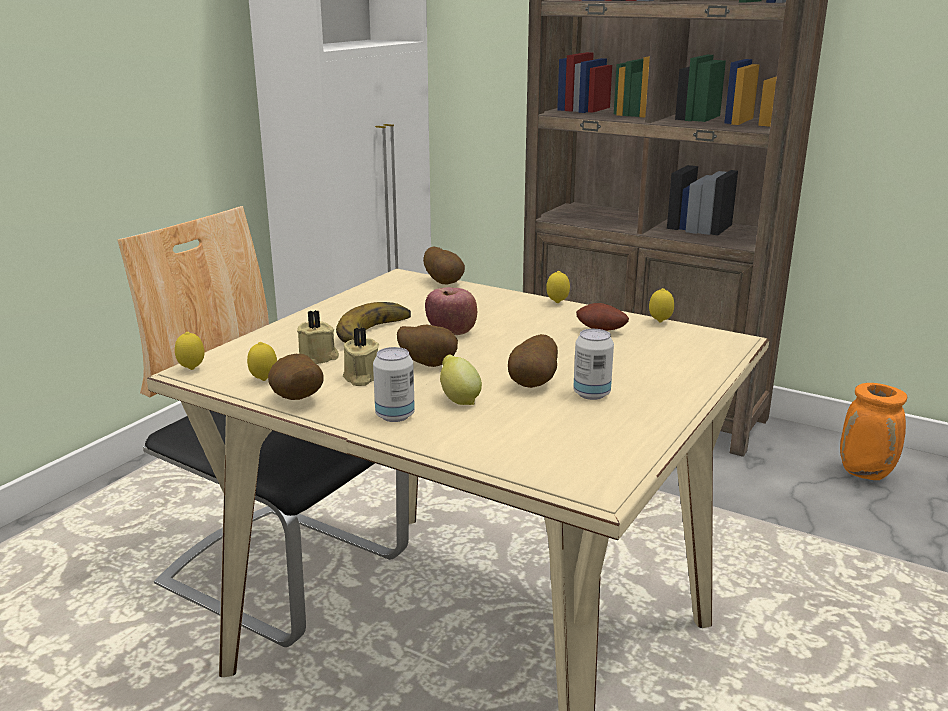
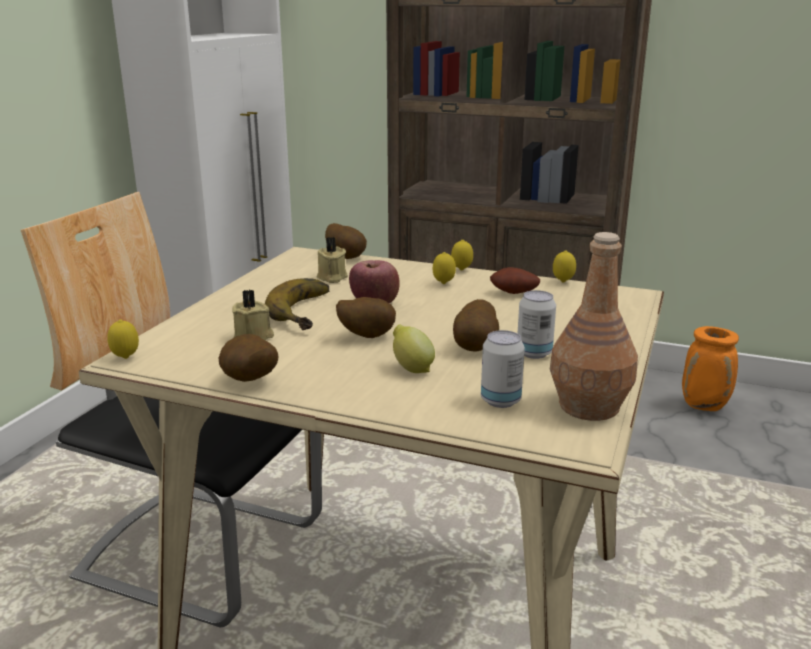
camera: 10 degrees left, 0 degrees up
(264, 380) = (207, 364): lemon -> lemon (443, 284)
(361, 378) = (305, 354): beige candle -> beige candle (331, 278)
(395, 415) = (355, 389): can -> can (500, 401)
(622, 452) = (590, 407): none -> brown bottle

